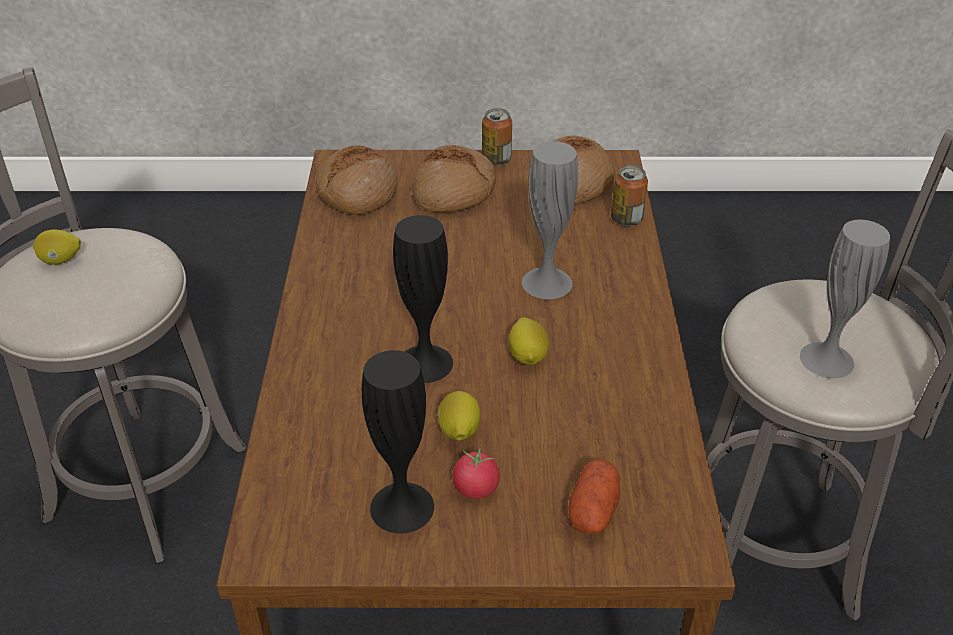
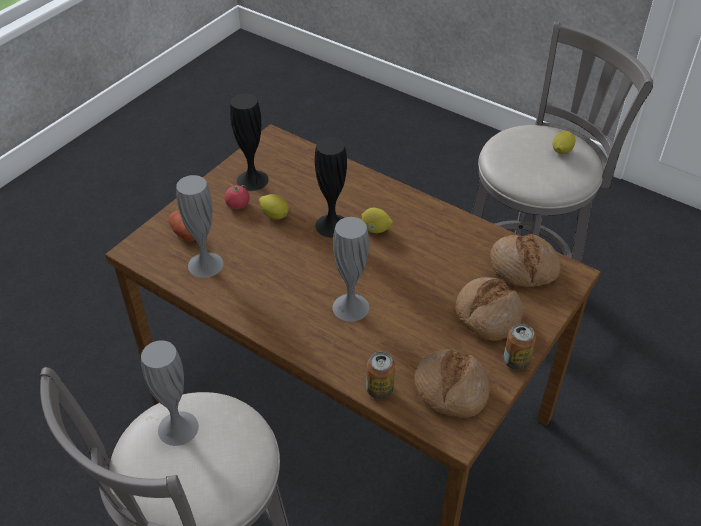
camera: 125 degrees right, 5 degrees up
(528, 356) = (299, 265): lemon -> lemon (375, 229)
(624, 446) = (205, 264): none -> grey vase

